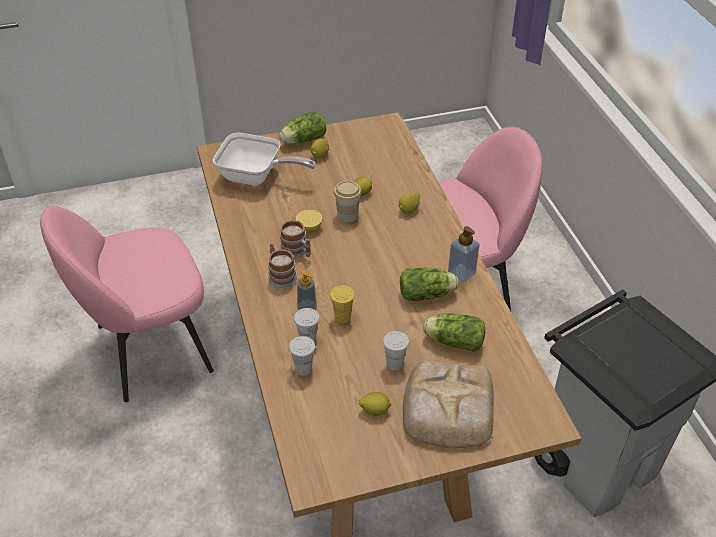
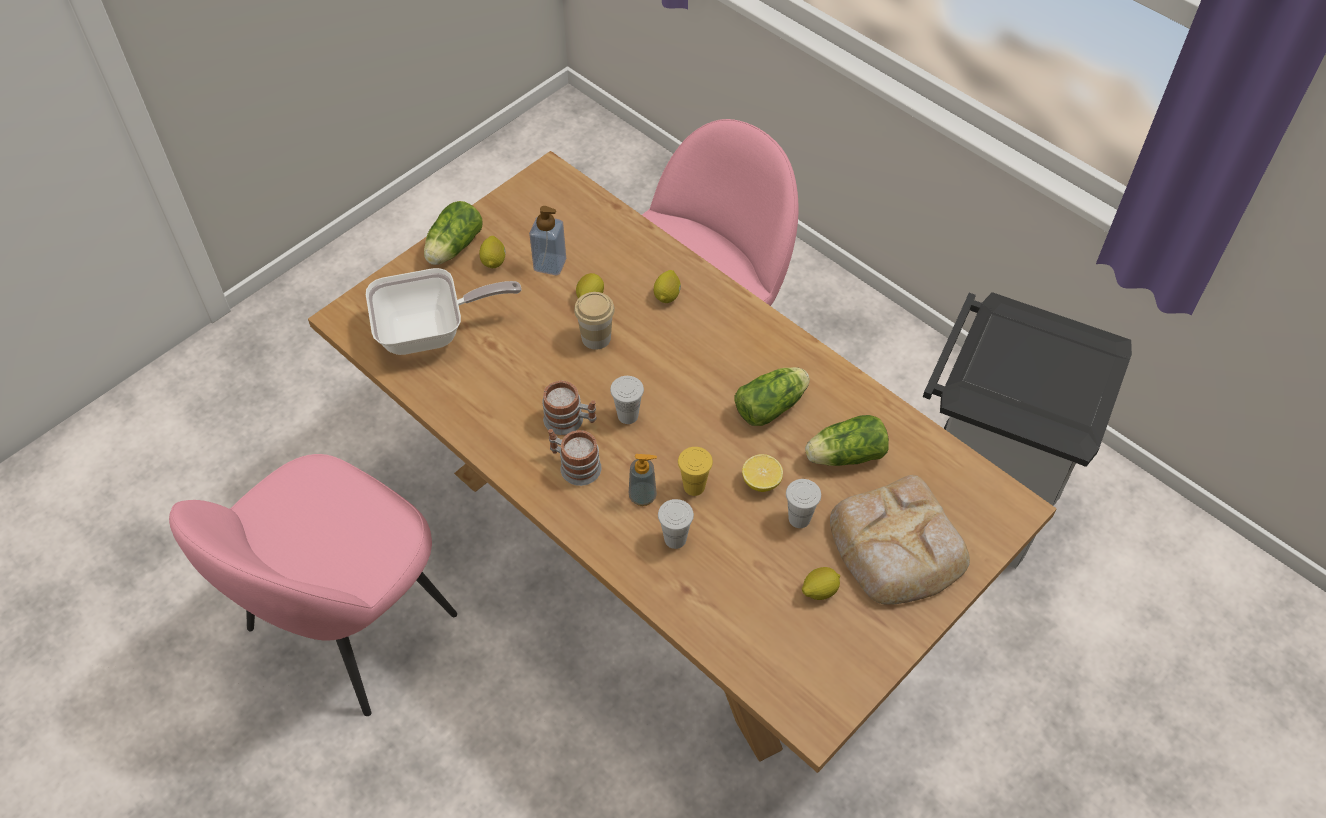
camera: 30 degrees left, 10 degrees up
(303, 369) = (698, 580): white cup -> white cup (628, 415)
(309, 227) = (560, 377): lemon -> lemon (761, 481)
(461, 273) = (792, 358): soap dispenser -> soap dispenser (550, 264)

